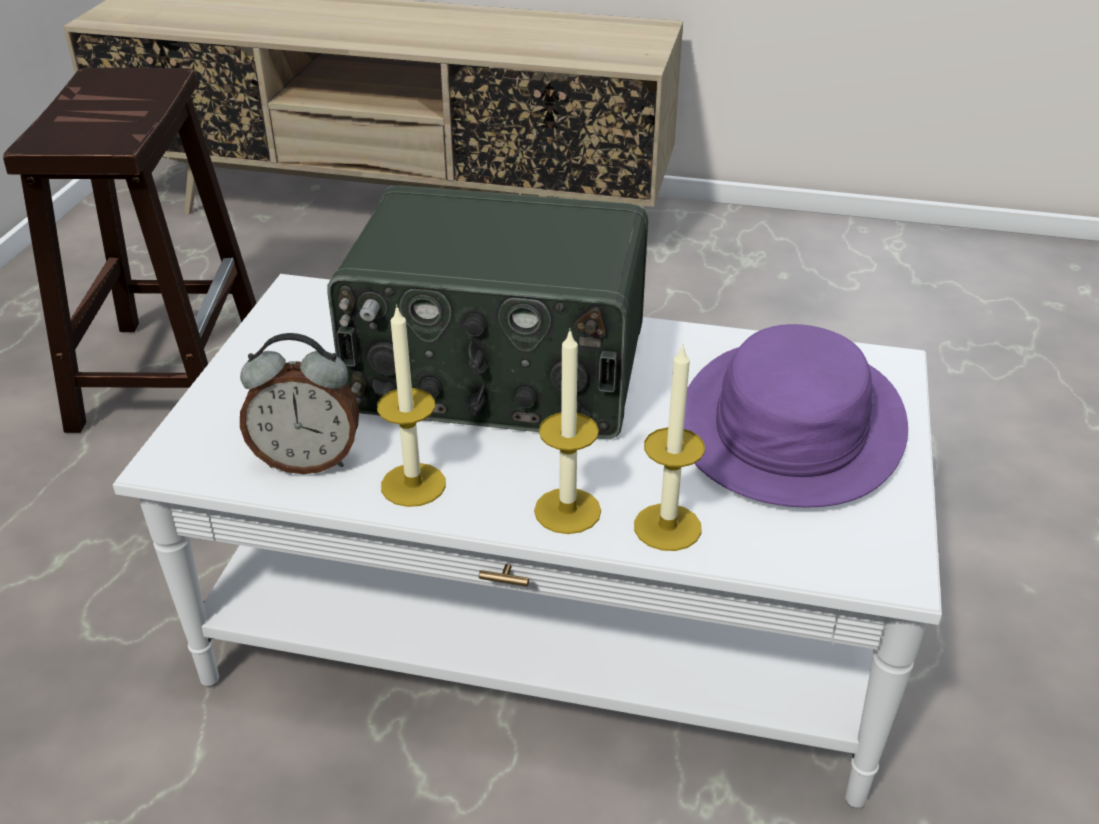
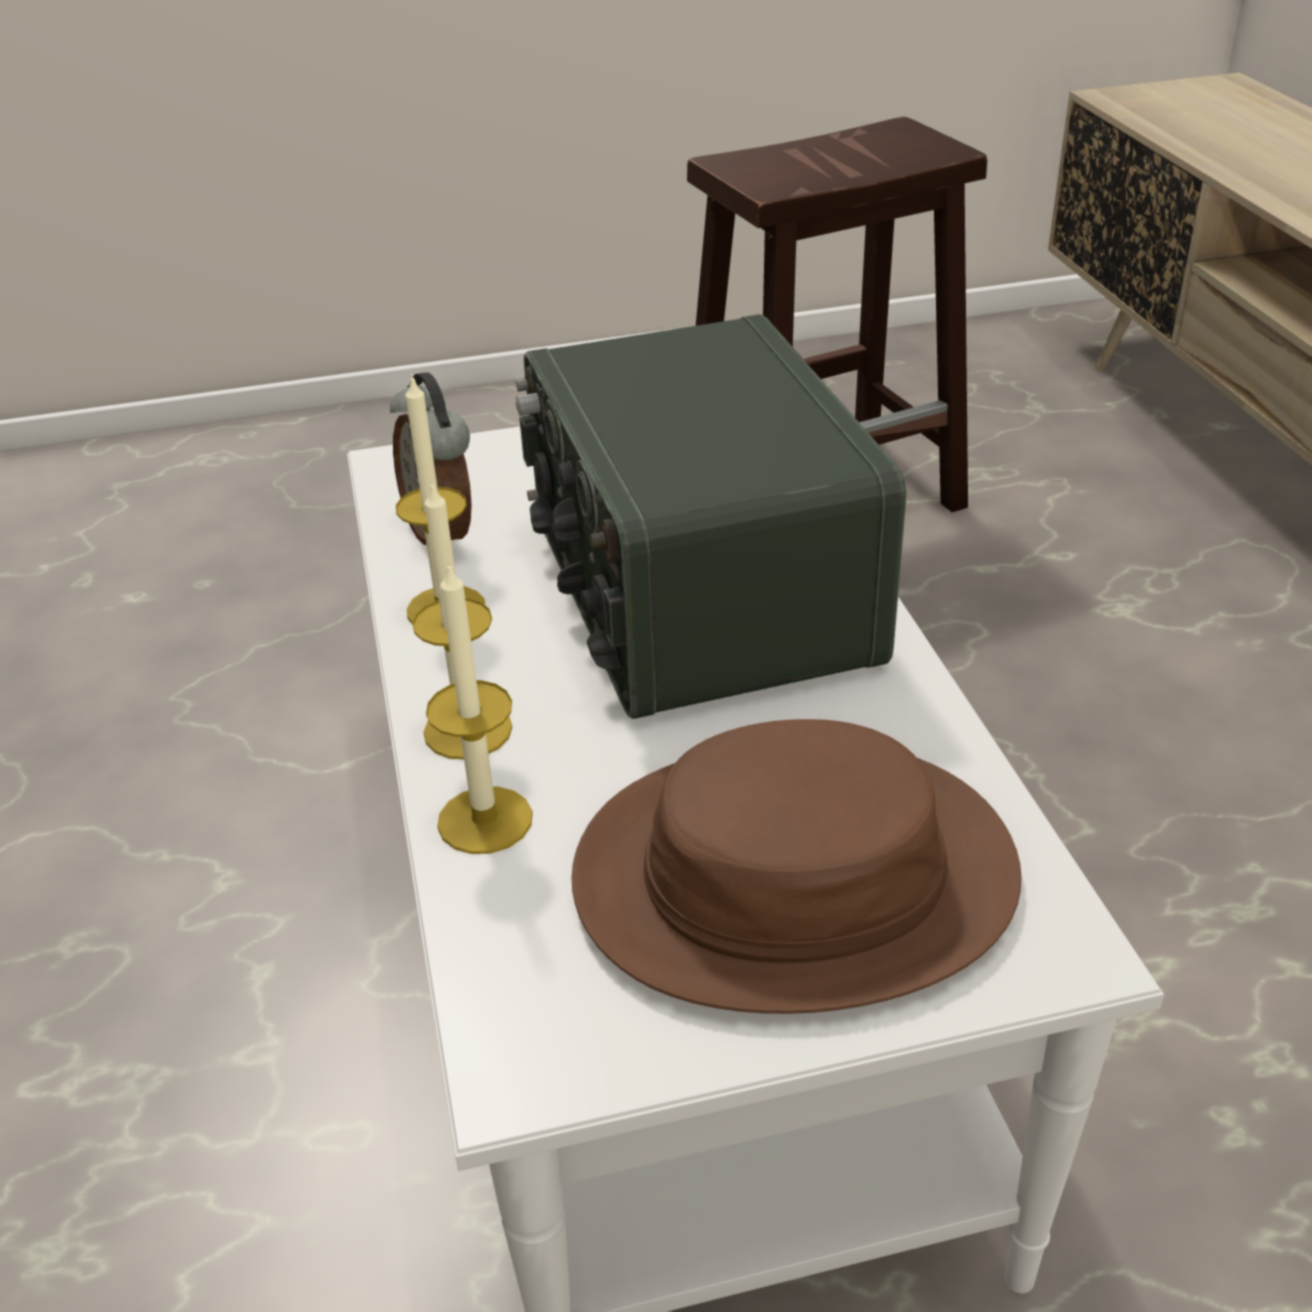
camera: 65 degrees right, 0 degrees up
(790, 425) = (794, 875): purple hat -> brown hat

